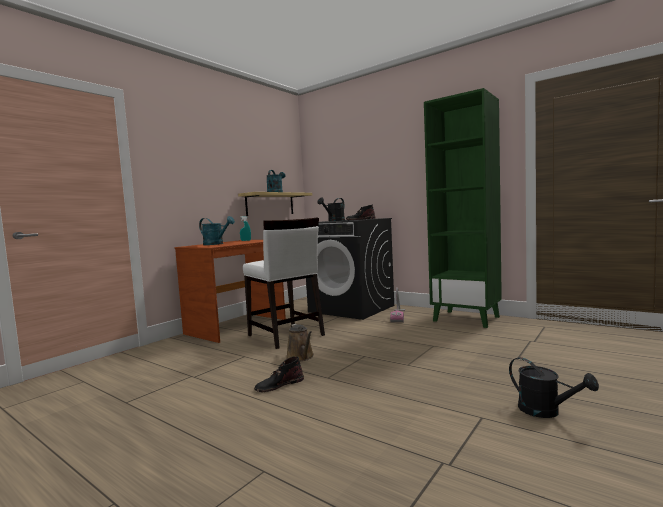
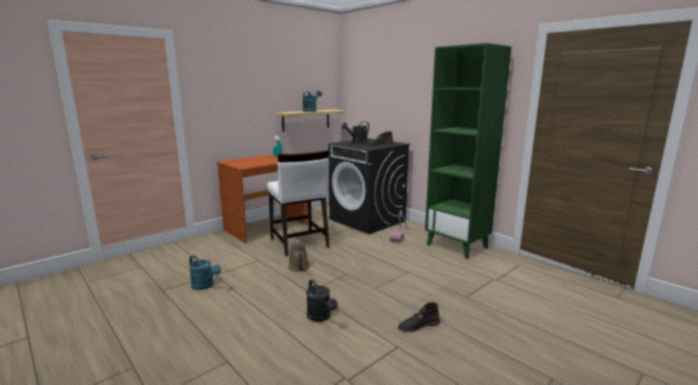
camera: 10 degrees right, 10 degrees up
(216, 244) = (250, 161): turquoise watering can -> turquoise watering can (205, 286)
(279, 385) = (270, 292): black boot -> black boot (418, 325)
(546, 411) = (449, 350): black watering can -> black watering can (321, 317)

